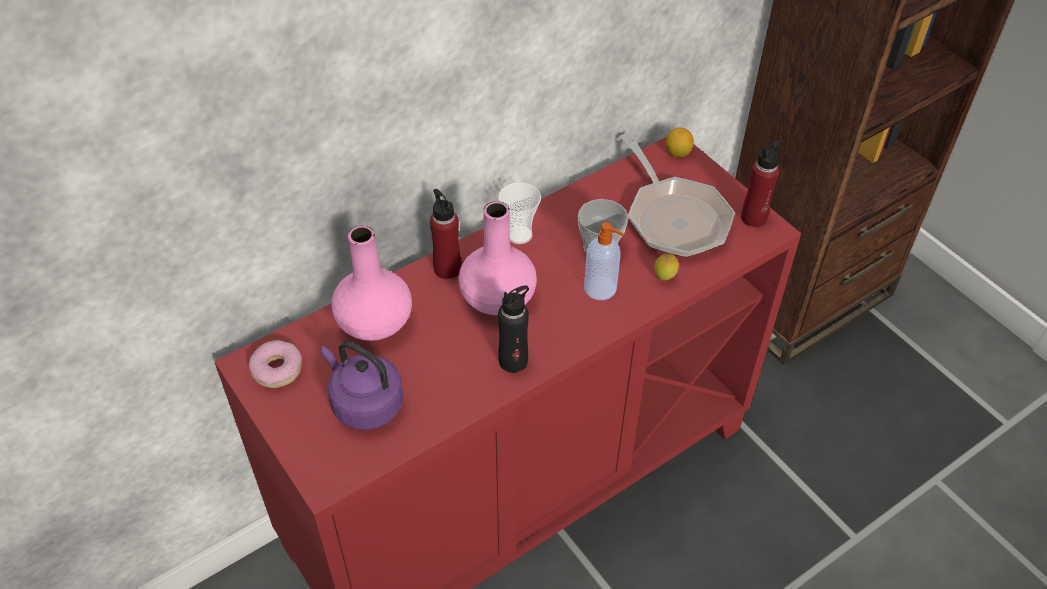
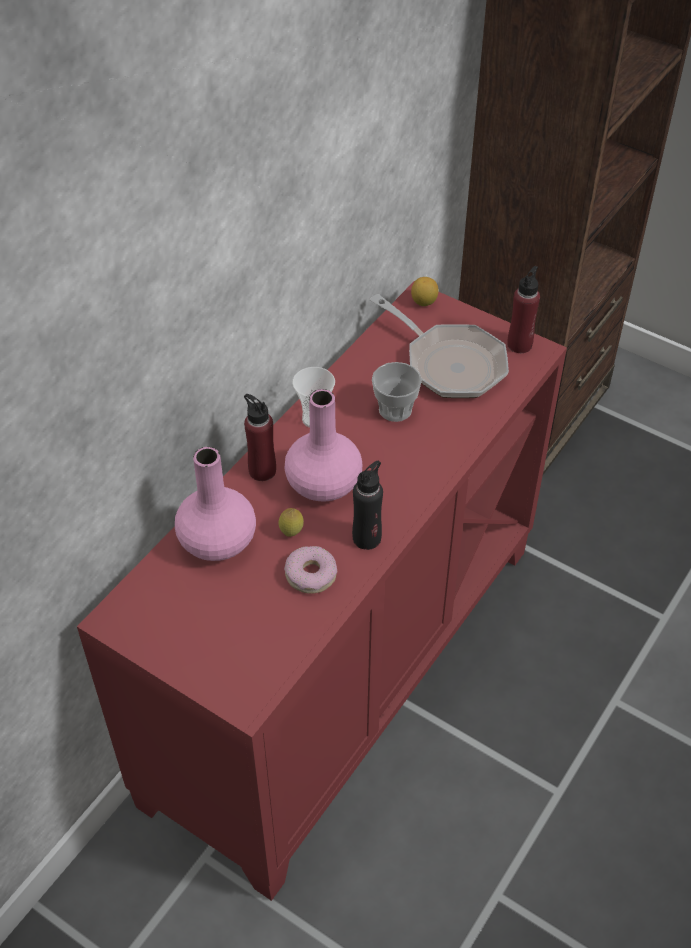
camera: 20 degrees left, 0 degrees up
(276, 369) = (144, 614): donut -> donut (310, 575)
(364, 403) = (247, 620): purple kettle -> none
(601, 289) = (415, 448): soap dispenser -> none
(664, 278) = (466, 421): lemon -> lemon (291, 533)

